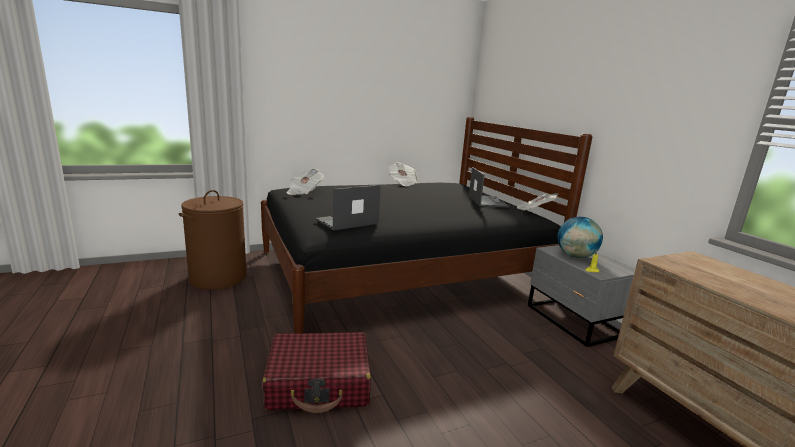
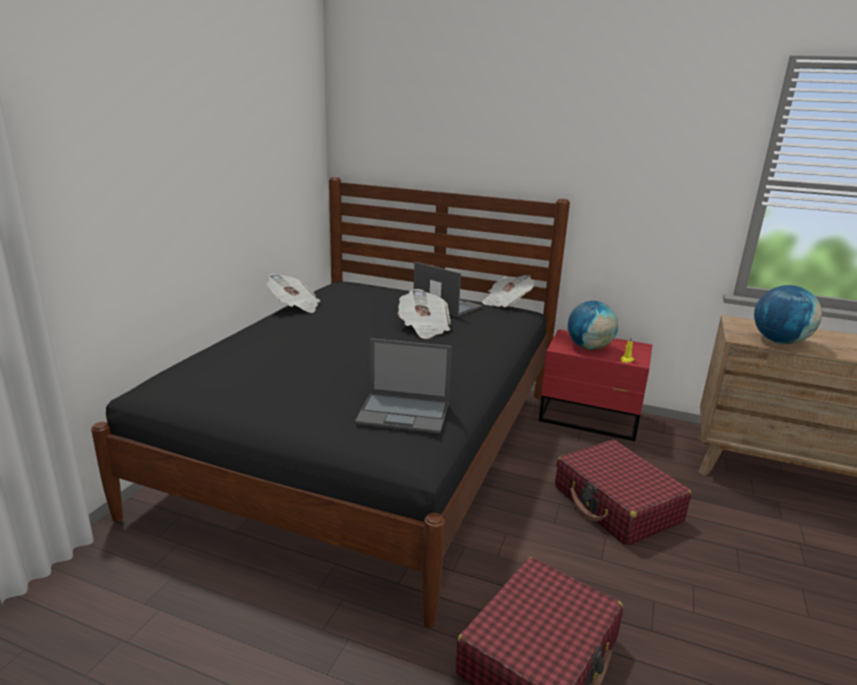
camera: 45 degrees left, 5 degrees up
(218, 277) = (118, 620): brown laundry basket -> none
(304, 192) = (211, 382): newspaper -> newspaper (424, 328)
(346, 222) = (404, 413): laptop -> laptop turned 90 degrees counterclockwise
(498, 364) = (616, 505): none -> red suitcase
(574, 321) = (591, 418): grey nightstand -> red nightstand
(703, 276) = (779, 341): none -> globe

